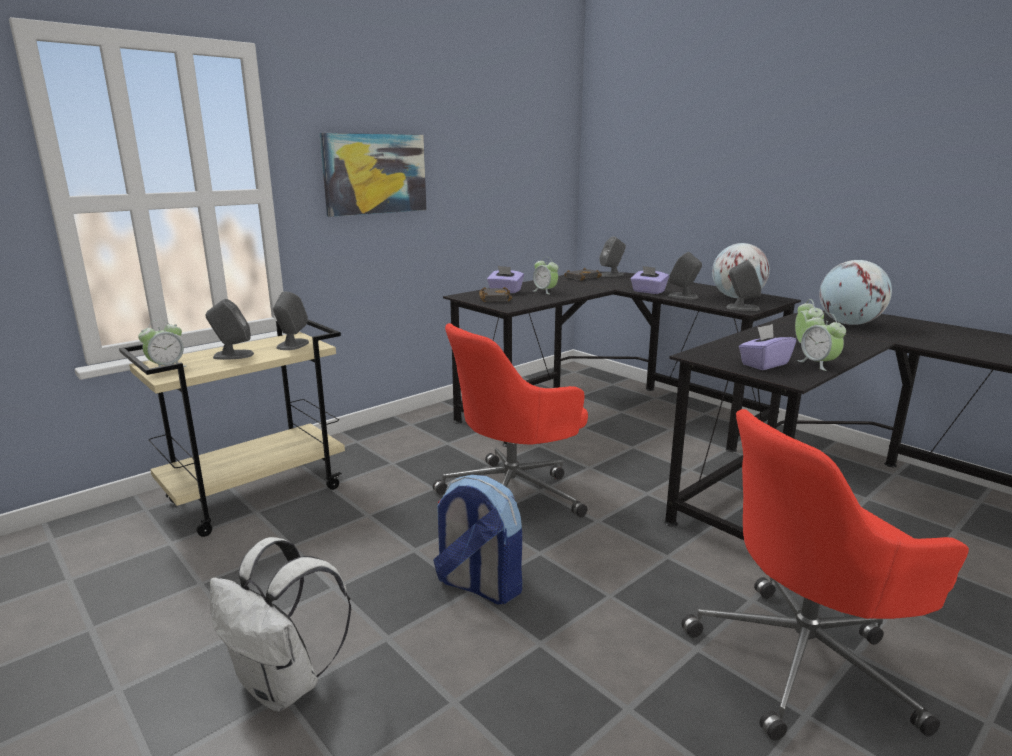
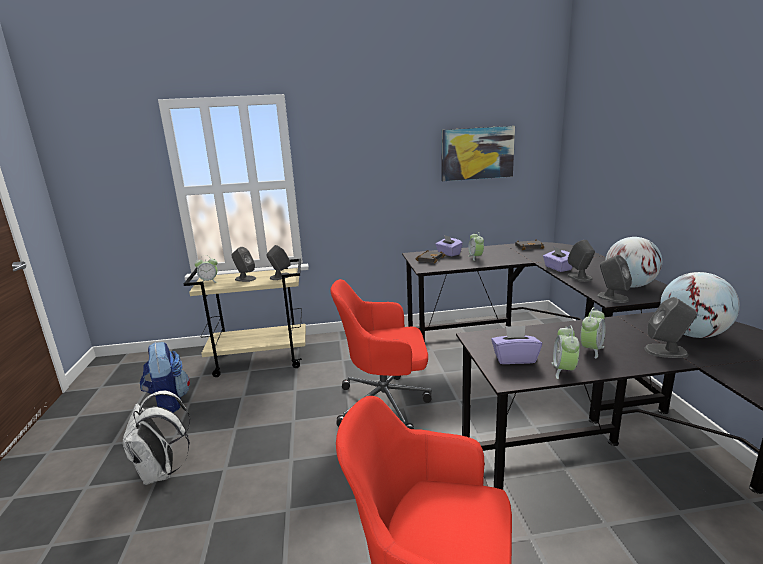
camera: 35 degrees right, 0 degrees up
(375, 174) = (366, 168): picture -> picture (477, 153)
(478, 585) = (298, 457): backpack -> backpack (168, 402)
(612, 275) = (558, 247): grey speaker -> grey speaker (666, 351)

